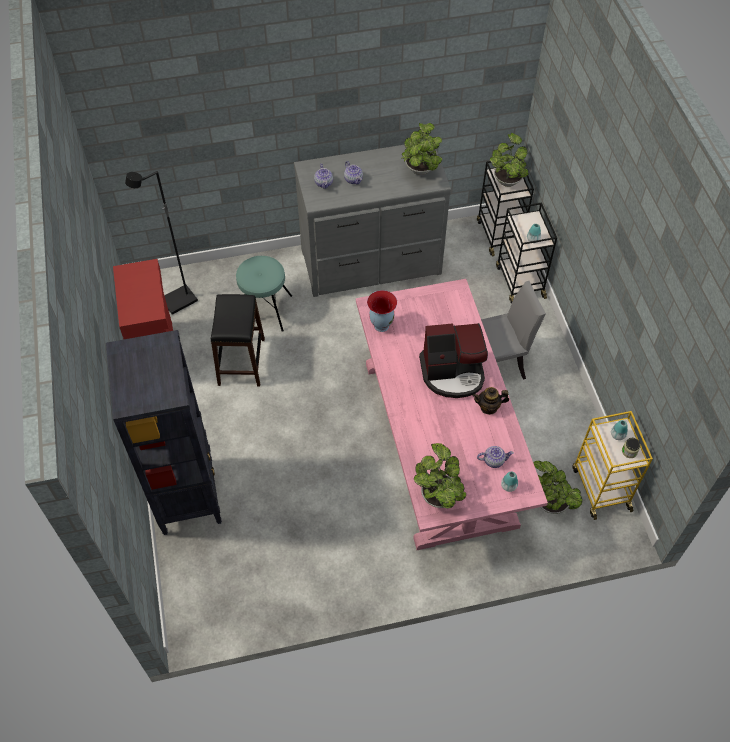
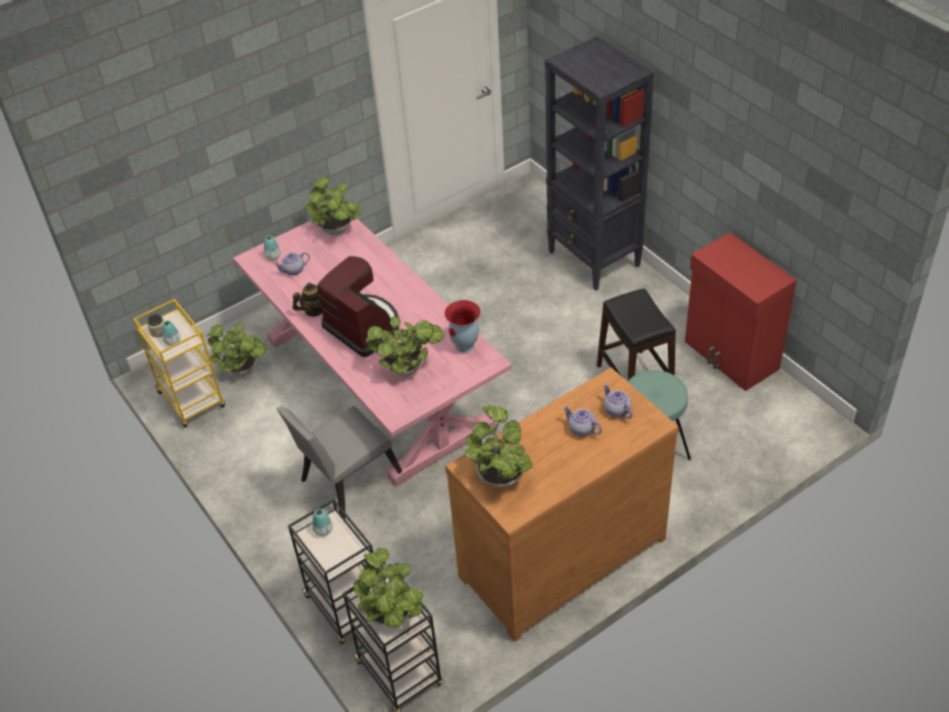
camera: 160 degrees right, 10 degrees down
(179, 301) = (758, 416): black floor lamp -> none
(372, 263) = (559, 555): grey dresser -> brown dresser
(433, 323) = (408, 368): none -> potted plant
(453, 373) = (364, 327): coffee machine -> coffee machine turned 75 degrees clockwise

